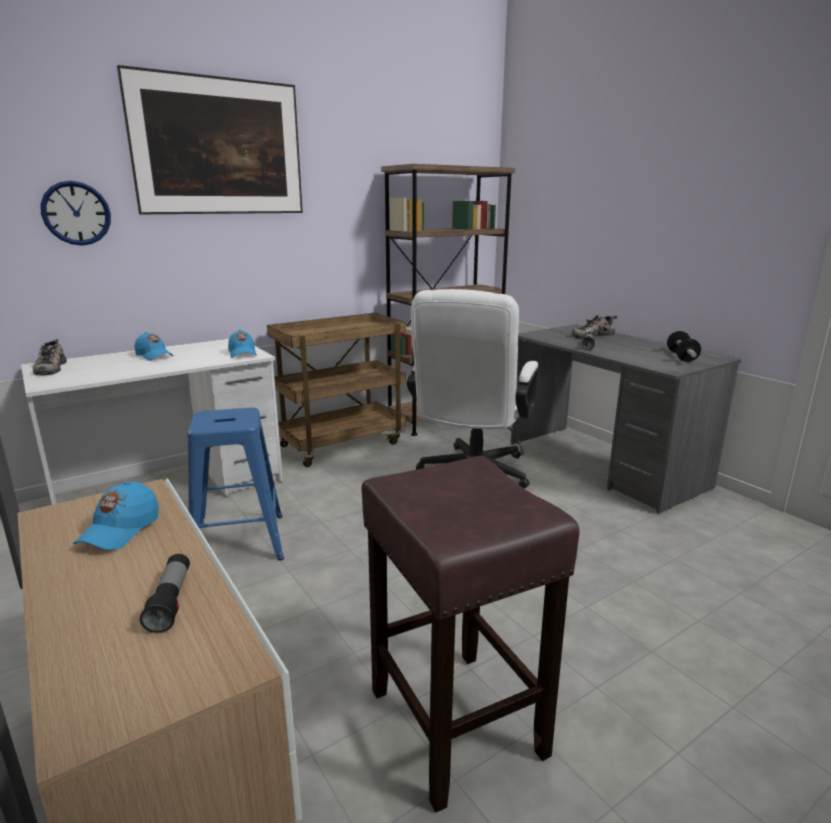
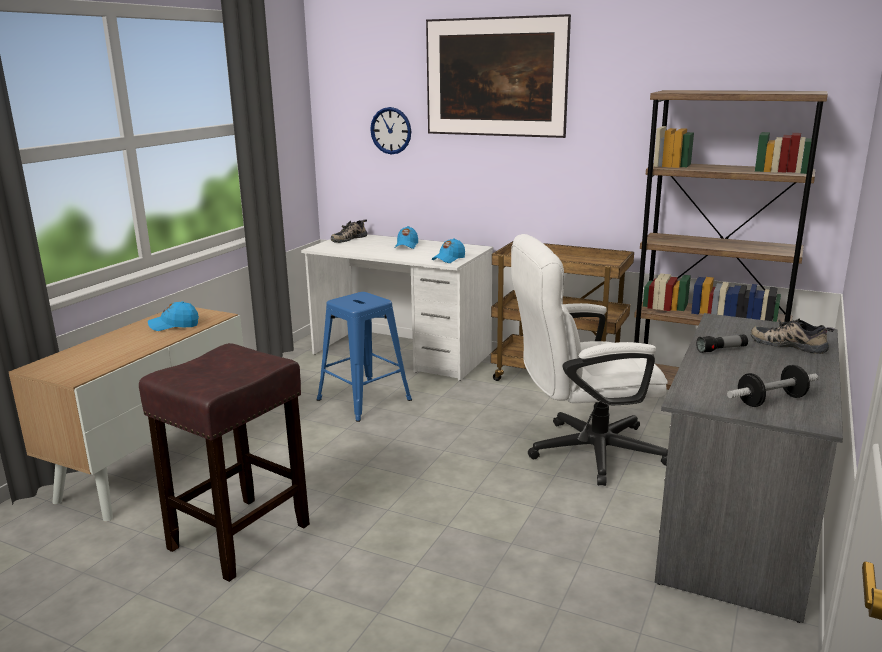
camera: 60 degrees right, 0 degrees up
(171, 601) = (117, 353): flashlight -> none

